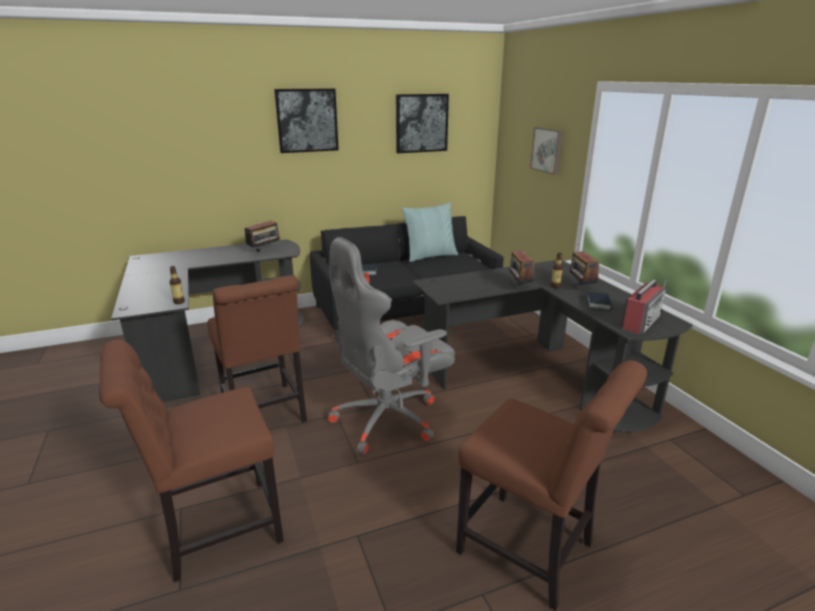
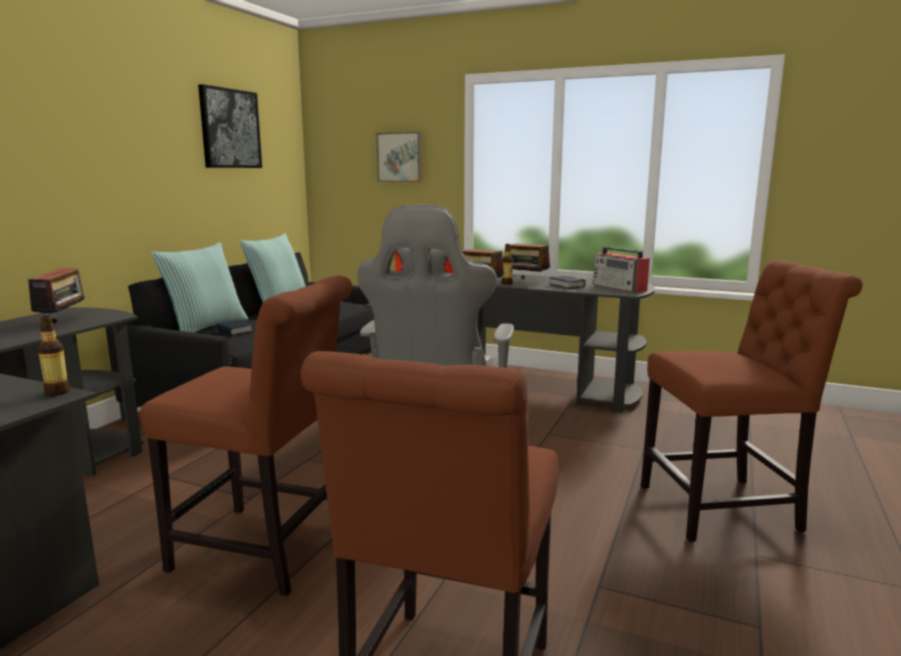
camera: 45 degrees left, 10 degrees down
(307, 120) = (84, 106): picture -> none
(364, 263) = (206, 327): none -> pillow
(641, 322) = (619, 288): radio -> radio turned 150 degrees clockwise

